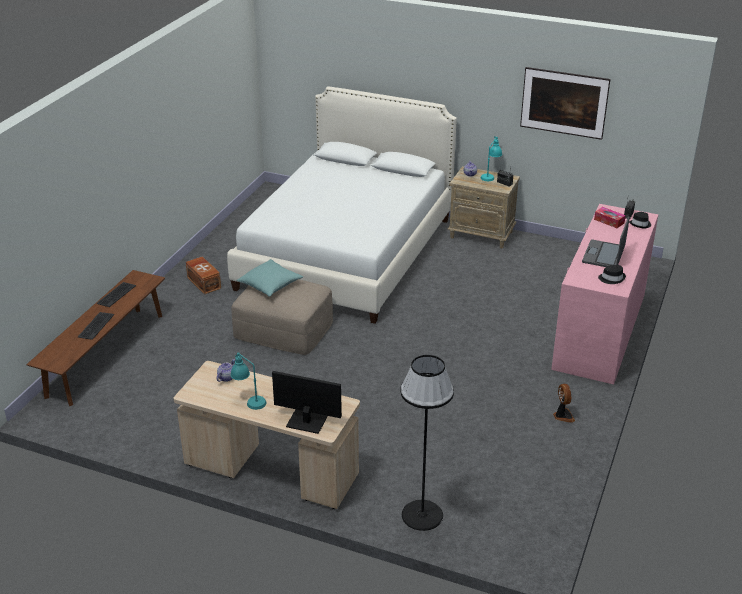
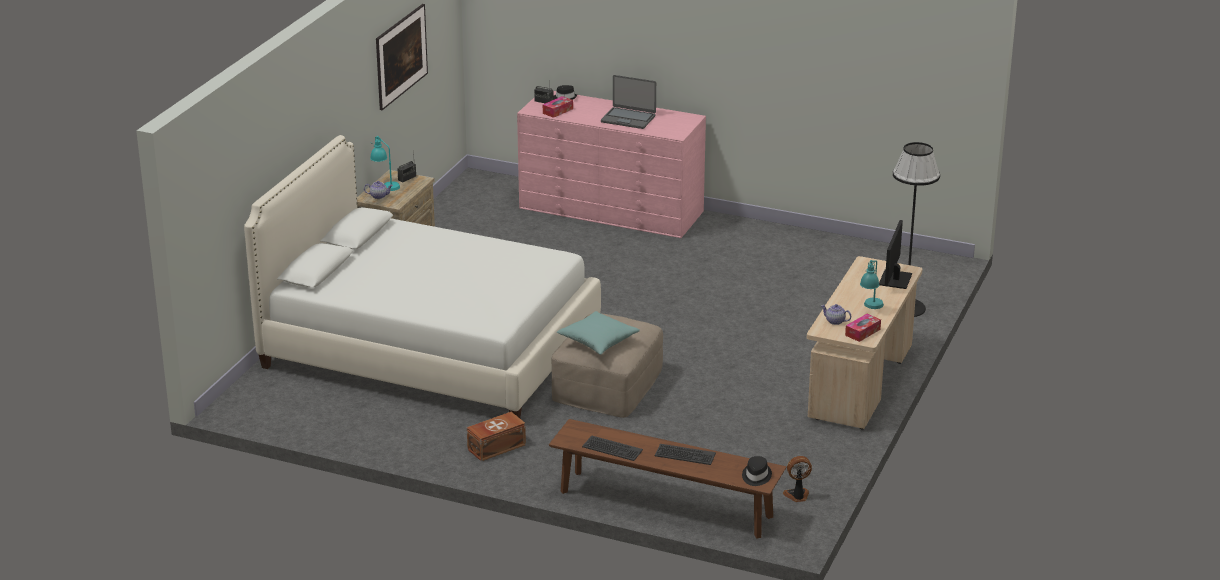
camera: 90 degrees left, 5 degrees down
(202, 392) = (862, 332): none -> tissue box
(563, 416) = (755, 238): fan -> fan (797, 496)
(612, 278) = (672, 119): black hat -> black hat (756, 476)

